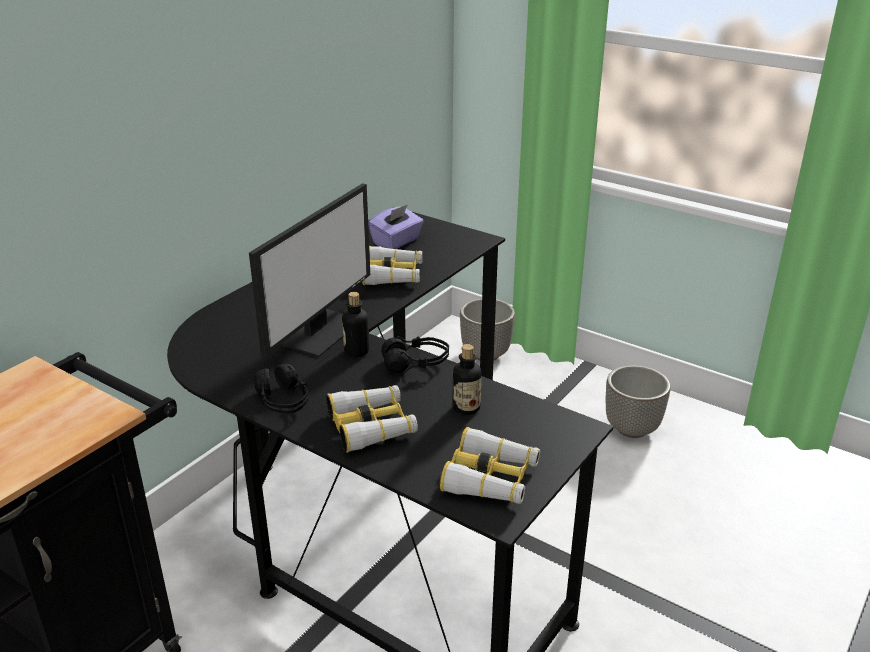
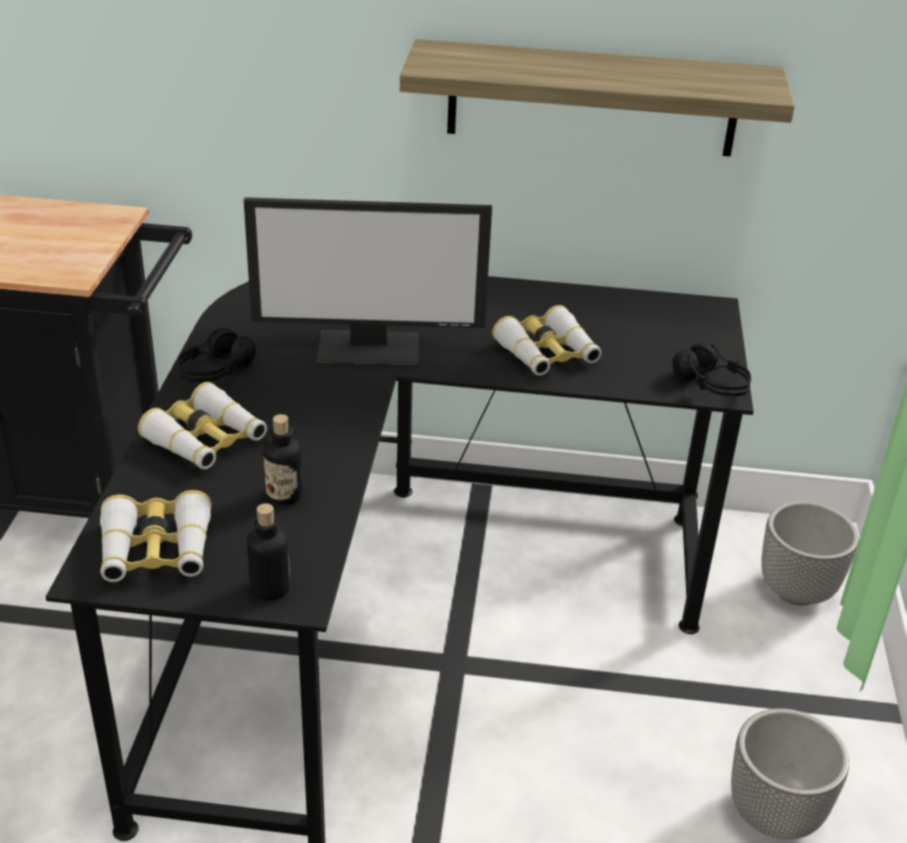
camera: 60 degrees right, 5 degrees up
(305, 109) = (592, 99): none -> shelf
(356, 351) = (346, 384): bottle -> bottle (270, 588)
(396, 242) = (637, 330): purple tissue box -> none
(416, 363) = (352, 432): black headphones -> black headphones (711, 385)

